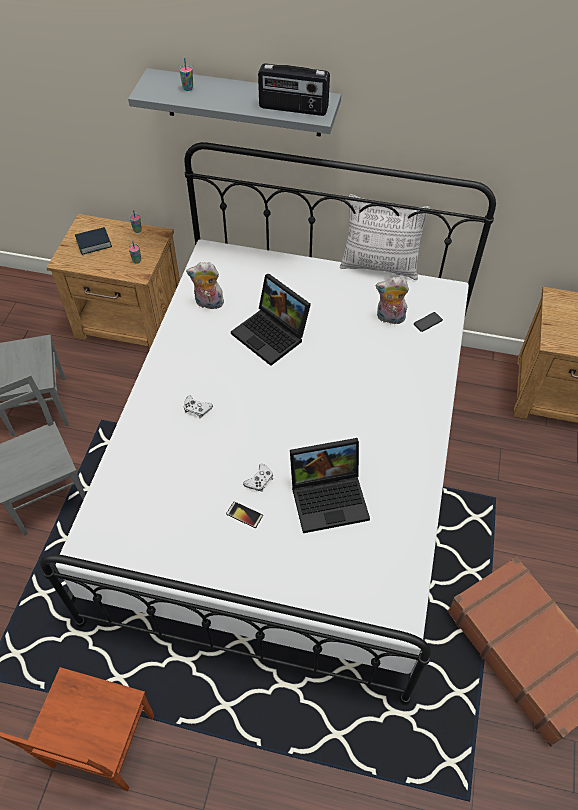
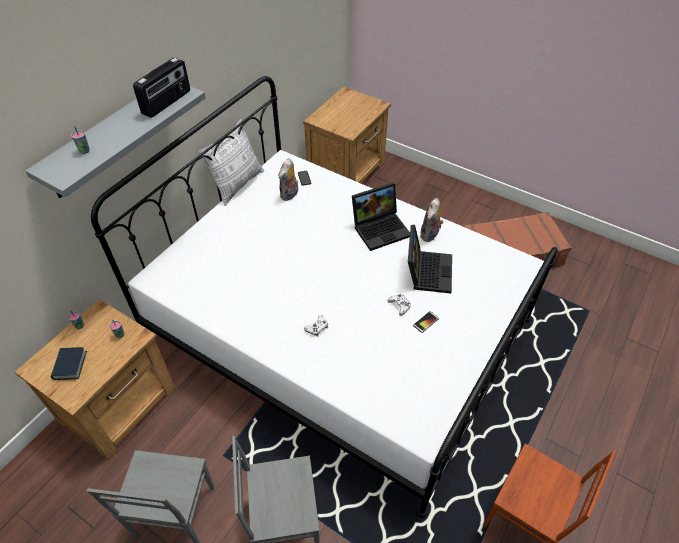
camera: 70 degrees left, 5 degrees down
(208, 304) = (210, 294): plush toy -> plush toy (430, 235)
(272, 335) = (268, 262): laptop -> laptop (381, 228)

